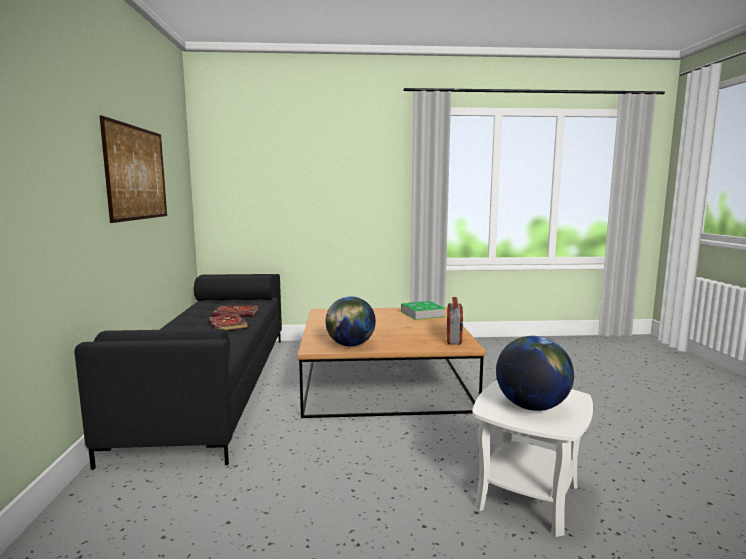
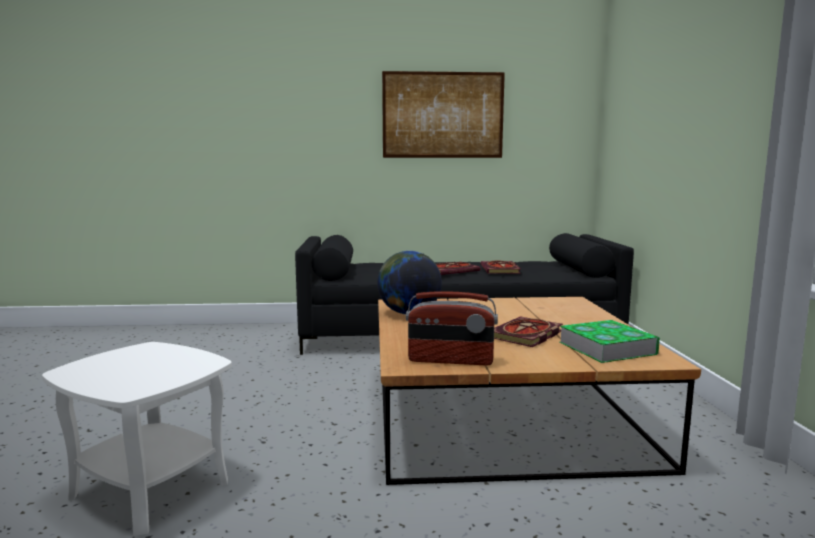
camera: 90 degrees right, 0 degrees up
(403, 324) = (526, 335): none -> book
(531, 406) = (130, 364): globe -> none

